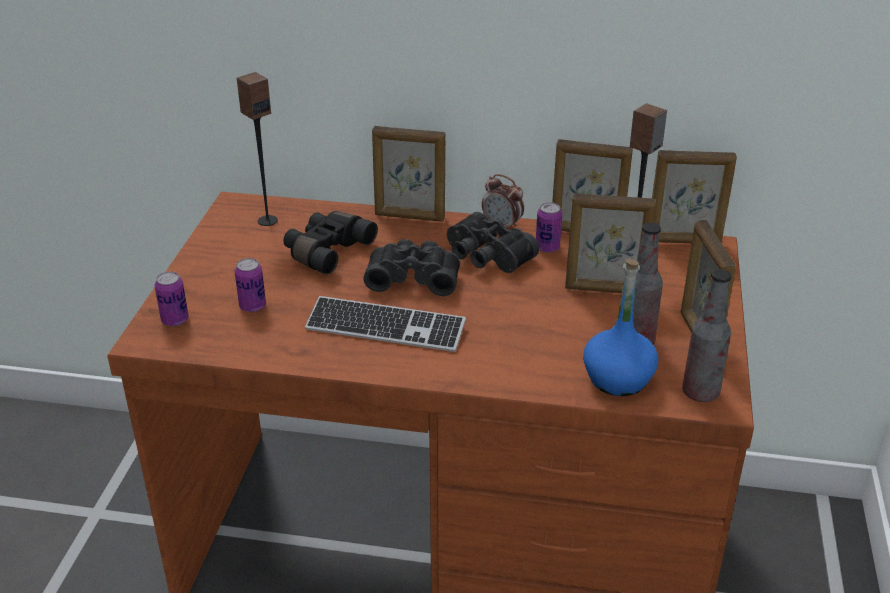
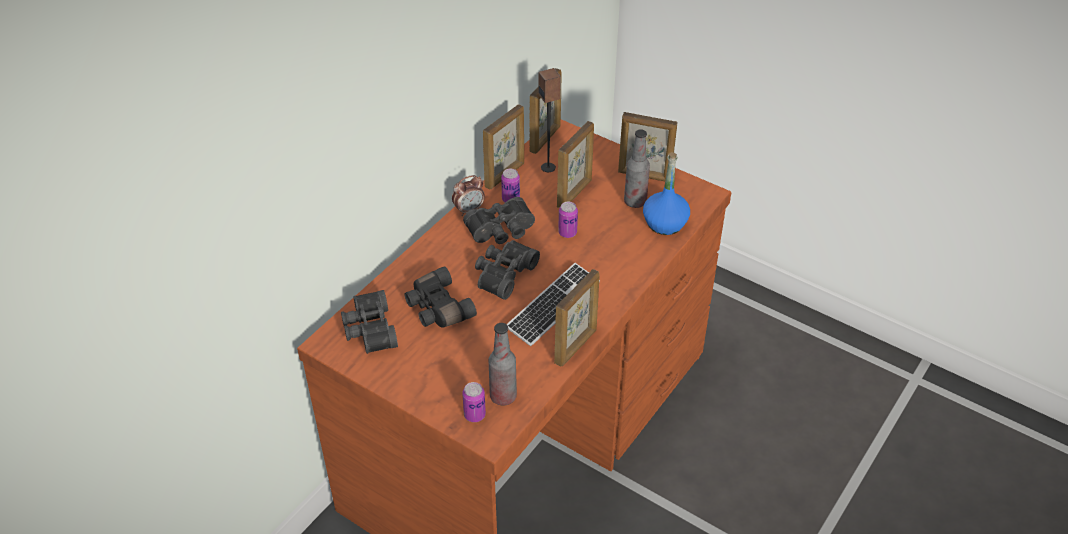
camera: 65 degrees left, 10 degrees up
(252, 306) = (484, 367): can -> can (567, 233)
(267, 220) = (368, 330): speaker -> black binoculars
(409, 217) = (422, 251): picture frame -> picture frame (576, 346)
(700, 393) = (694, 197): bottle -> bottle (503, 396)

